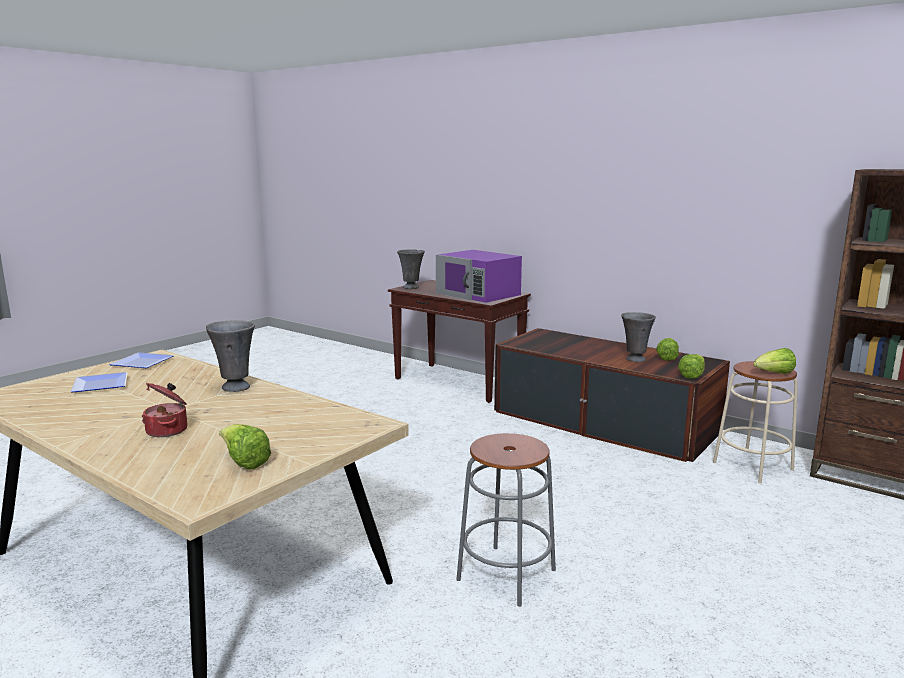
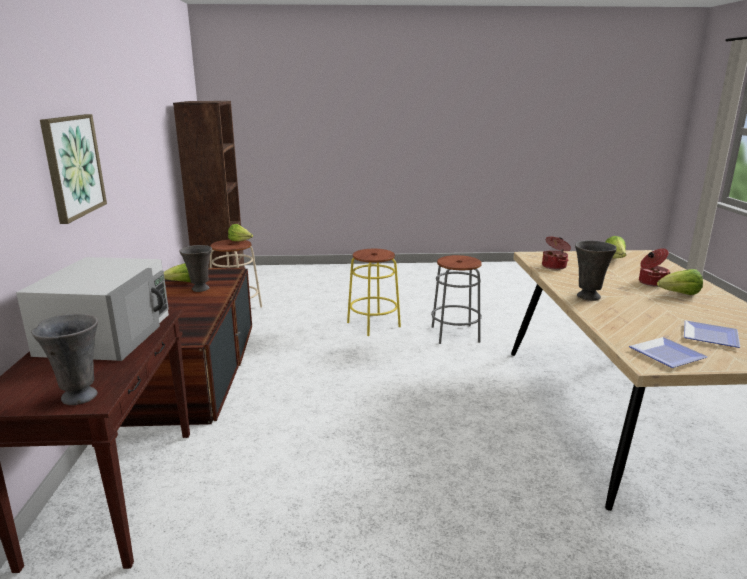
camera: 130 degrees left, 5 degrees up
(317, 415) = (554, 266): none -> cooking pot
(478, 294) = (107, 333): purple microwave -> white microwave
(572, 202) = (73, 166): none -> picture
(614, 530) = (373, 324): none -> yellow stool
(692, 375) = (227, 271): lettuce -> lettuce (679, 294)

